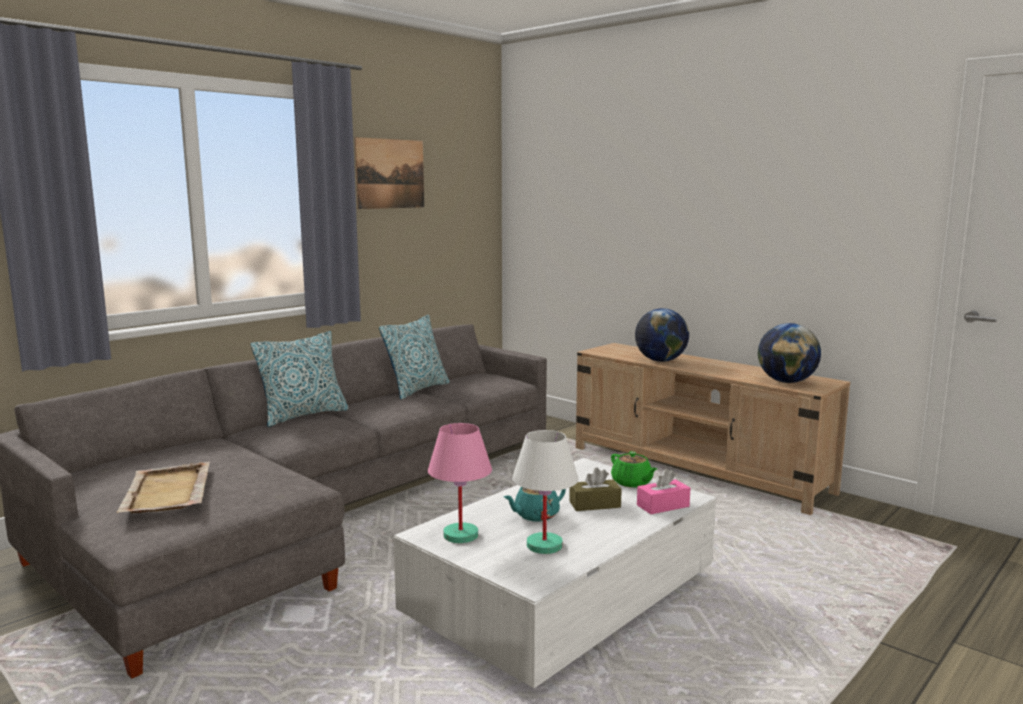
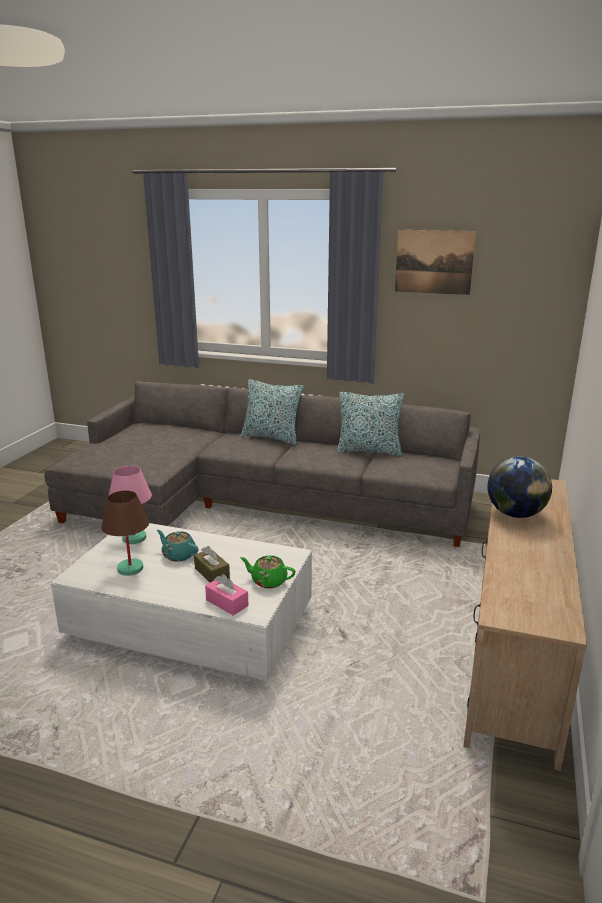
camera: 65 degrees right, 10 degrees up
(167, 492) = (119, 447): beige tray -> none
(545, 545) = (130, 569): white table lamp -> brown table lamp
(632, 483) = (268, 581): green teapot -> green teapot turned 75 degrees clockwise
(786, 382) = (518, 596): globe -> none

